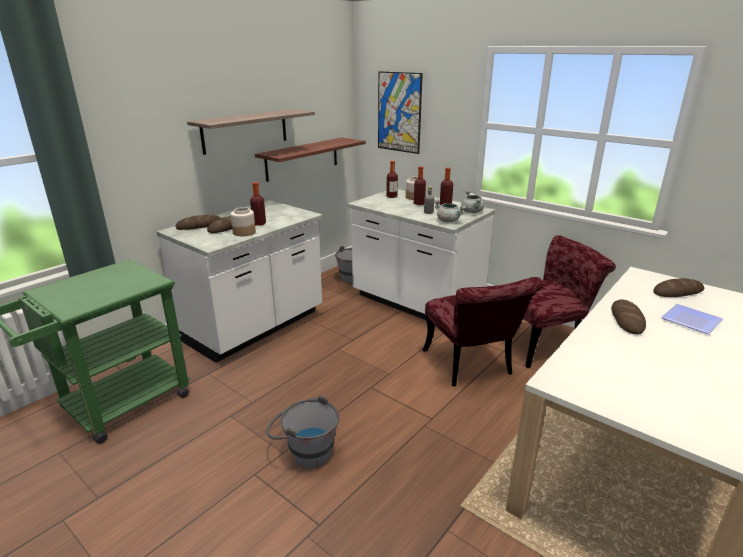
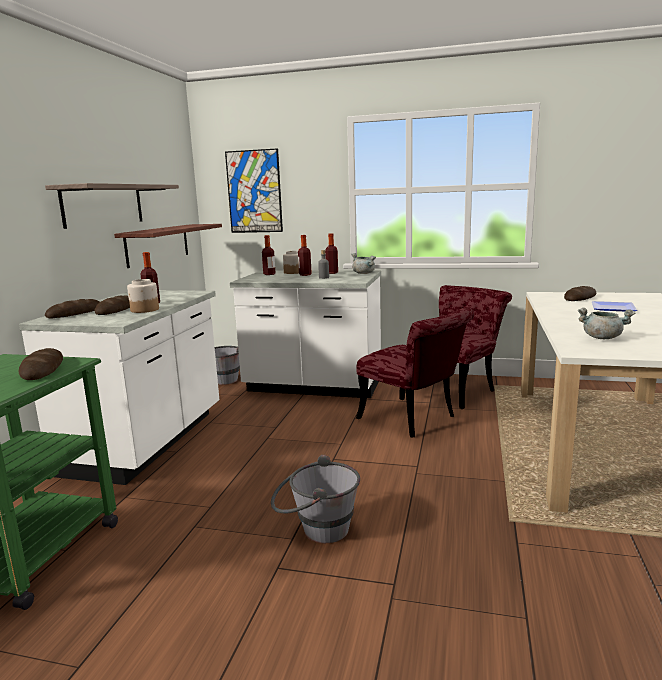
camera: 25 degrees left, 10 degrees down
(449, 221) = (353, 279): grey cooking pot -> grey cooking pot (602, 338)
(627, 320) = (572, 315): bread -> bread (43, 369)

